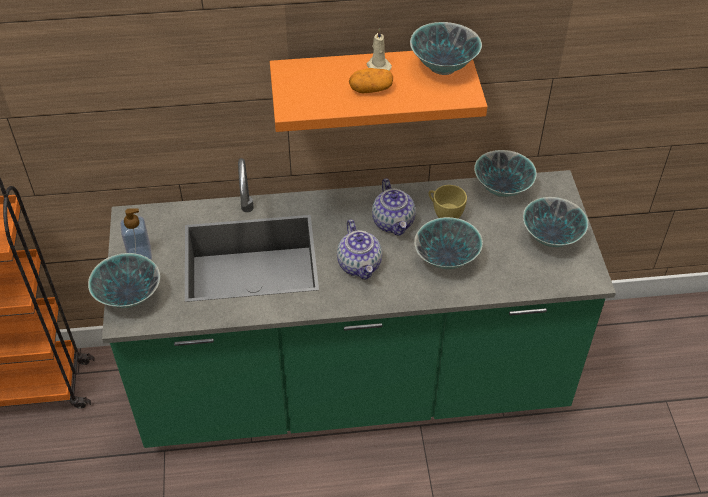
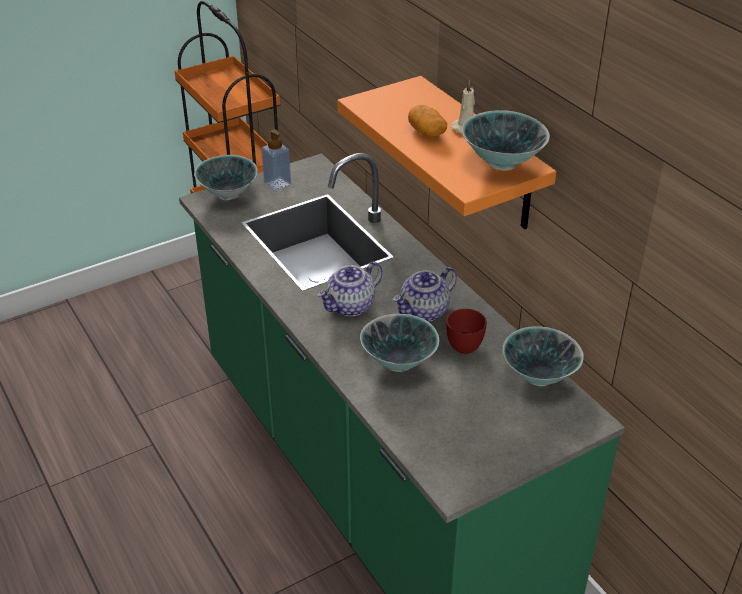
camera: 65 degrees right, 10 degrees down
(444, 214) = (465, 343): yellow cup -> red cup
(550, 239) = (492, 437): bowl -> none

